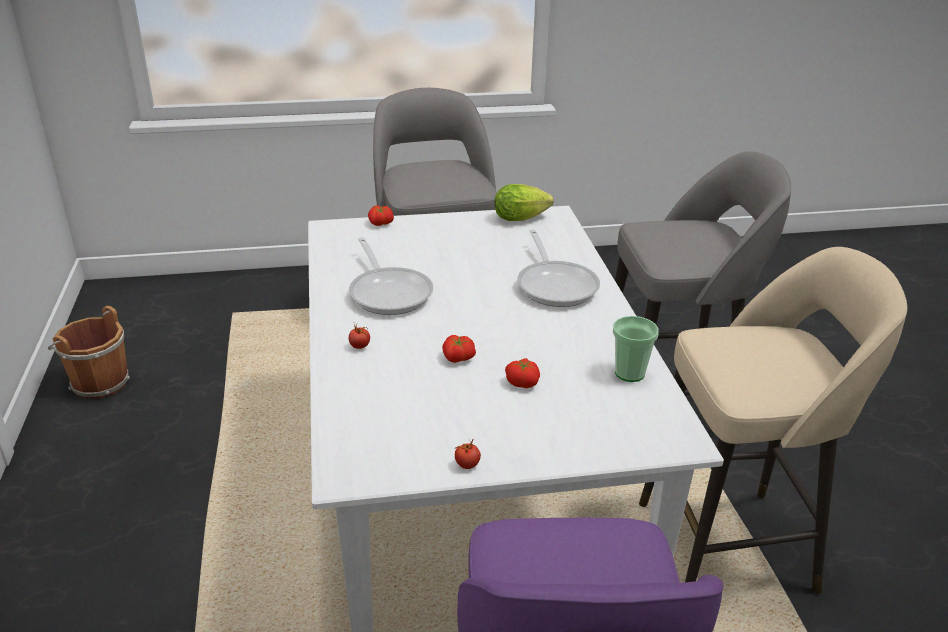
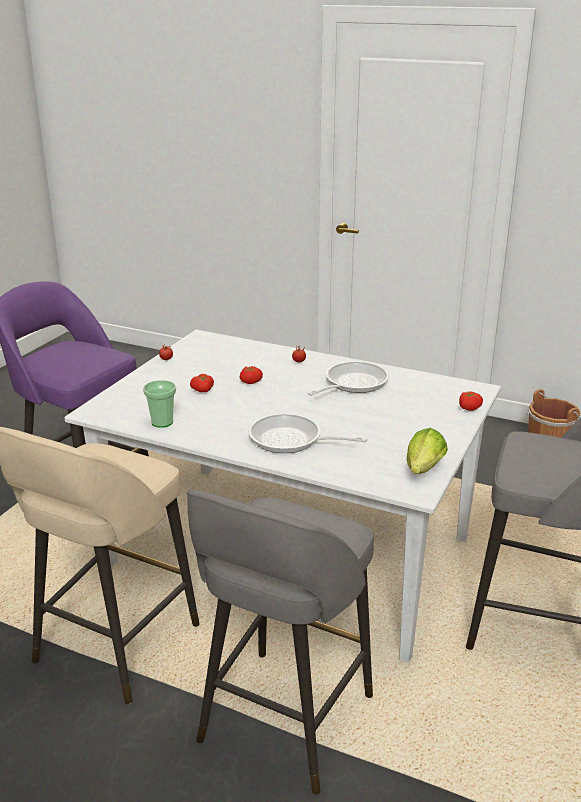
camera: 125 degrees right, 5 degrees down
(389, 292) = (352, 383): frying pan -> frying pan turned 120 degrees clockwise

